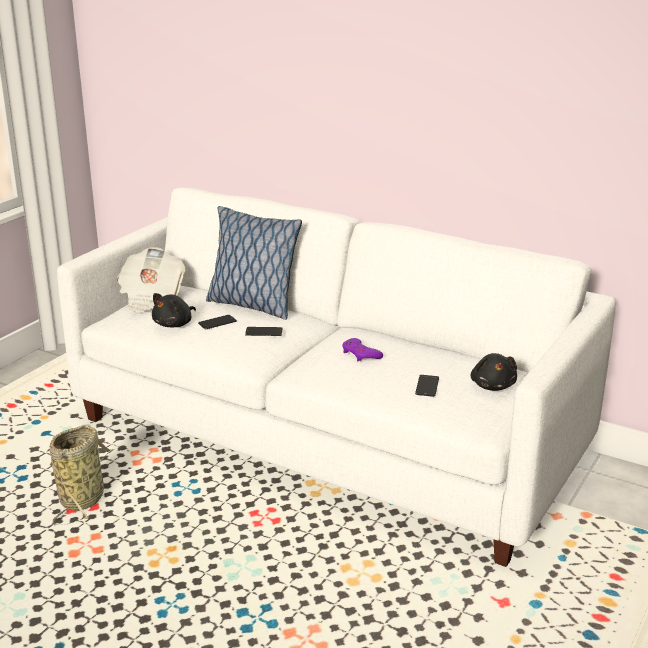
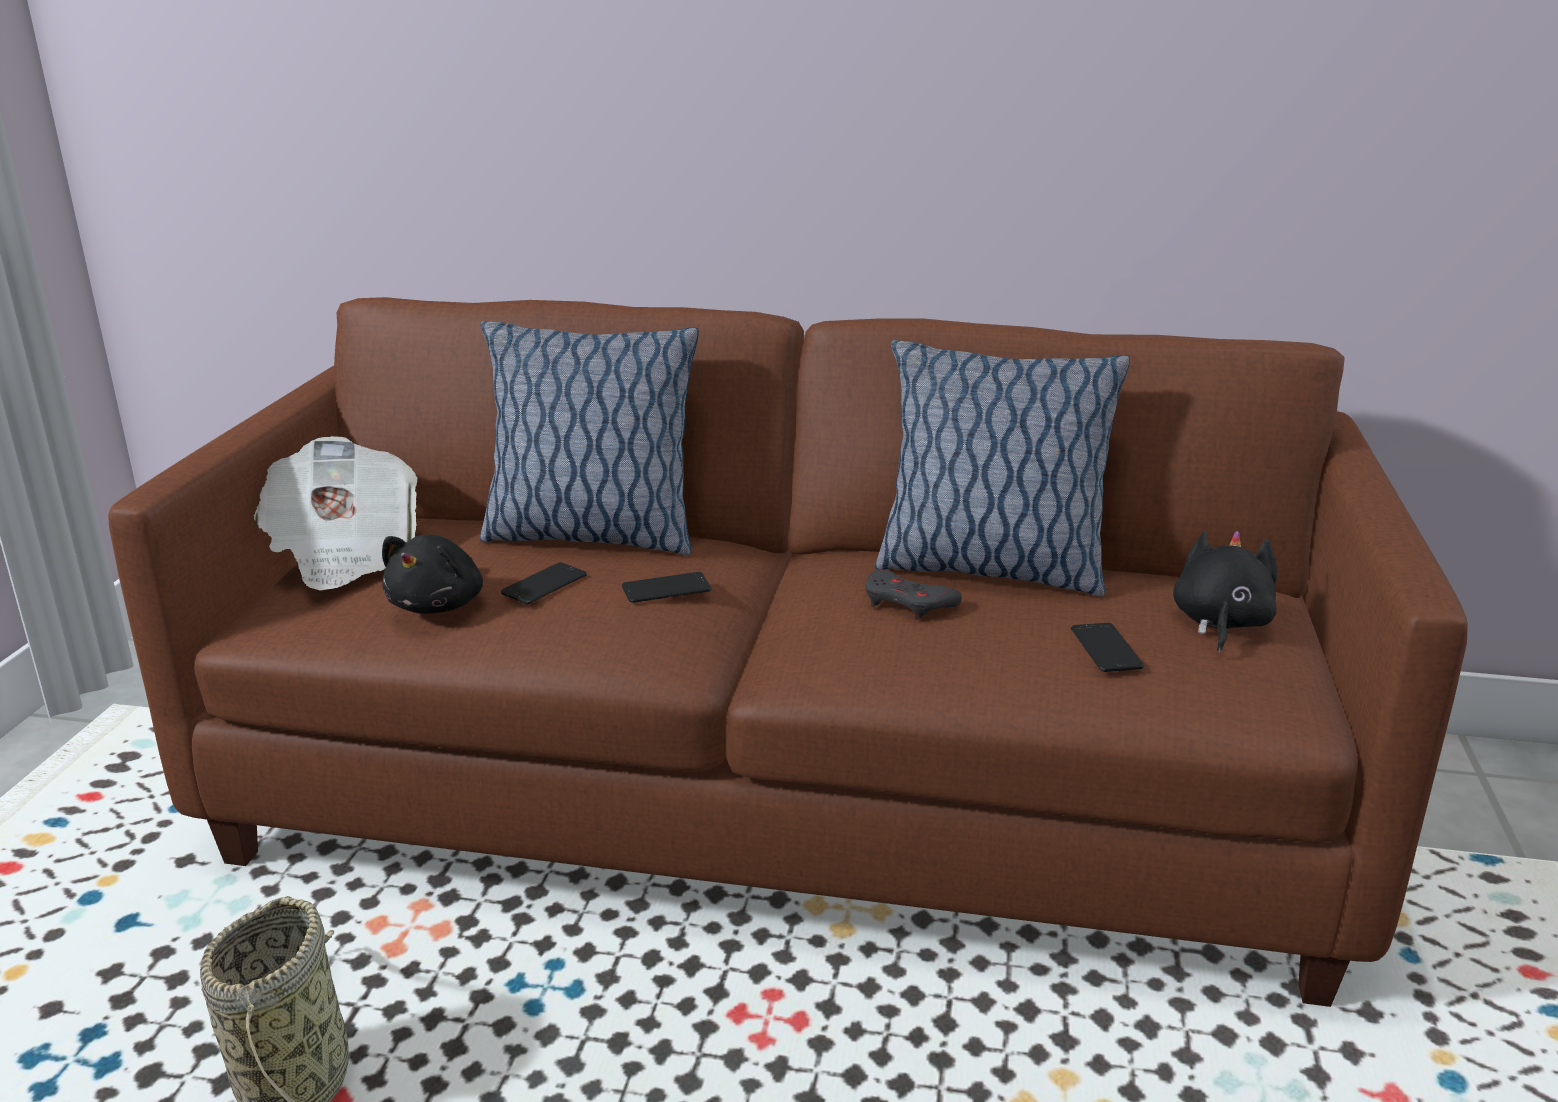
camera: 20 degrees left, 0 degrees up
(325, 438) = (781, 795): white sofa -> brown sofa
(360, 354) = (908, 602): purple game controller -> grey game controller
(411, 346) = (988, 569): none -> pillow
(493, 385) = (1220, 623): black plush toy -> black plush toy turned 135 degrees counterclockwise

